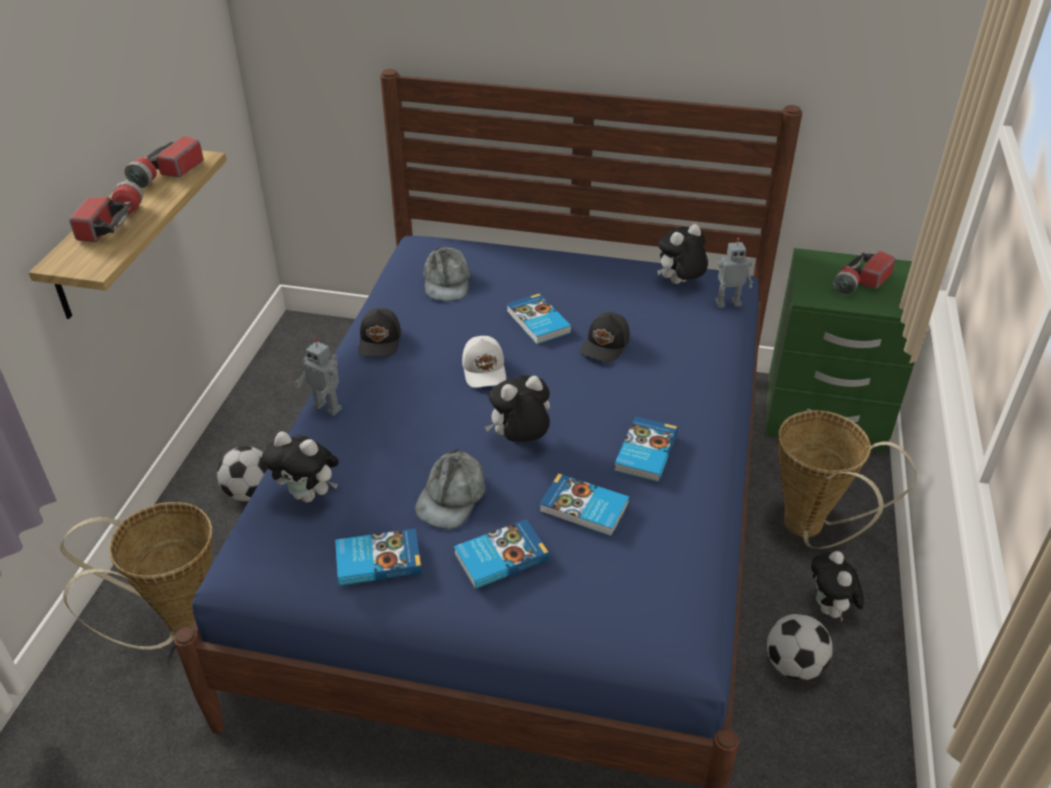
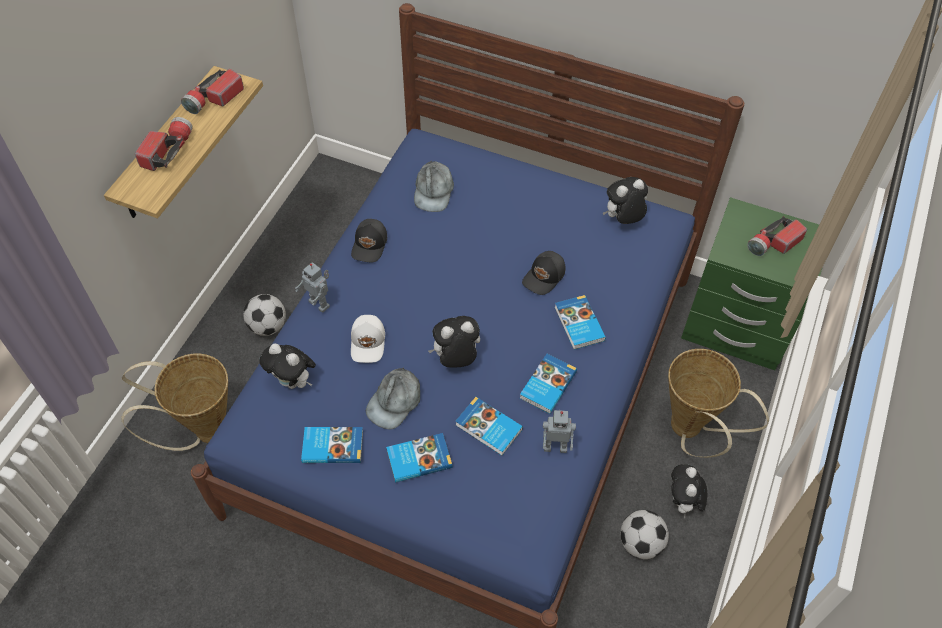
camera: 10 degrees right, 15 degrees up
(485, 370) = (444, 287): white cap -> white cap (368, 342)
(537, 322) = (496, 245): book -> book (578, 324)
(727, 303) = (656, 246): toy robot -> toy robot (555, 446)

